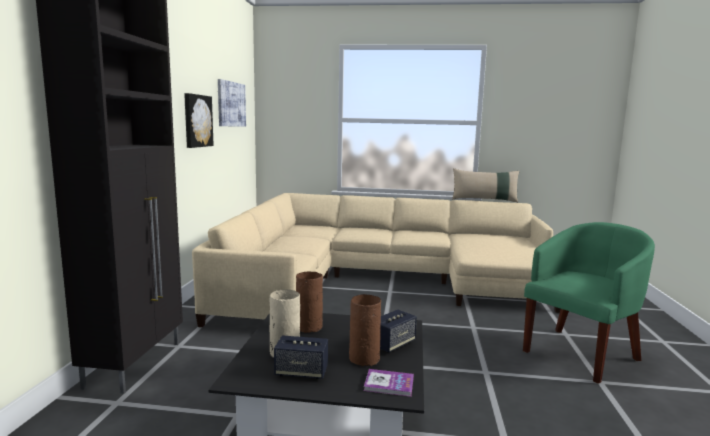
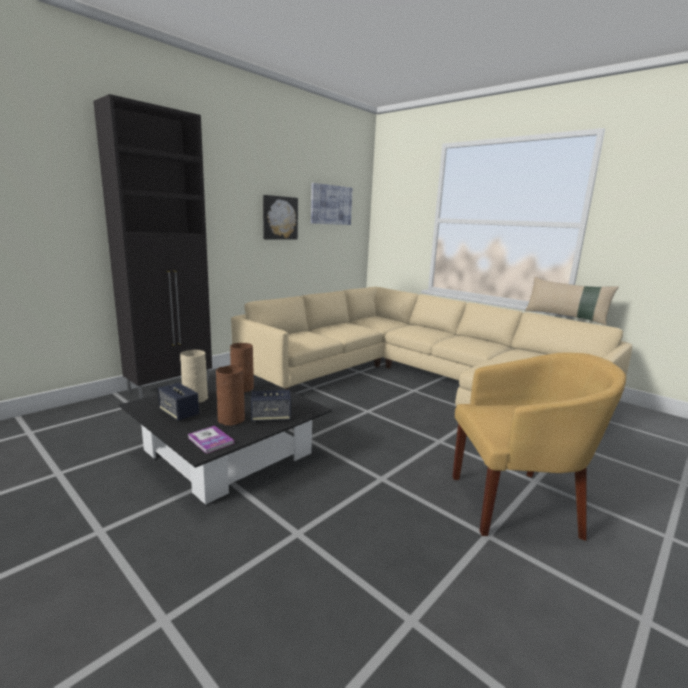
camera: 35 degrees right, 5 degrees up
(581, 353) = (517, 503): green armchair -> yellow armchair

